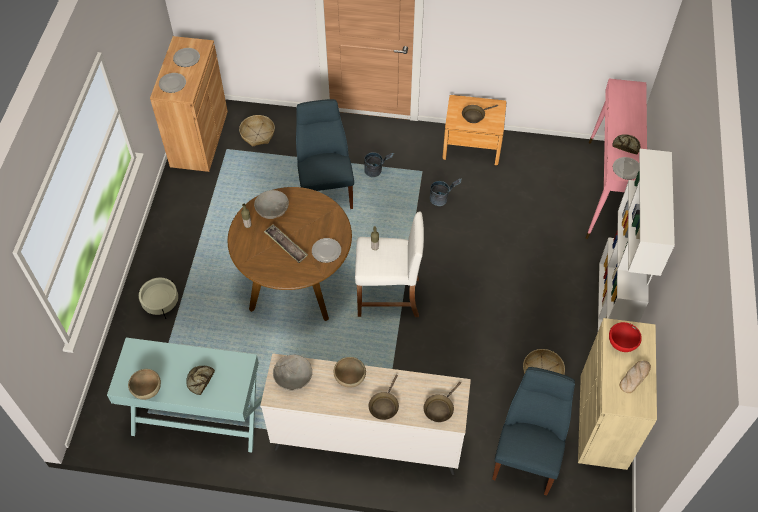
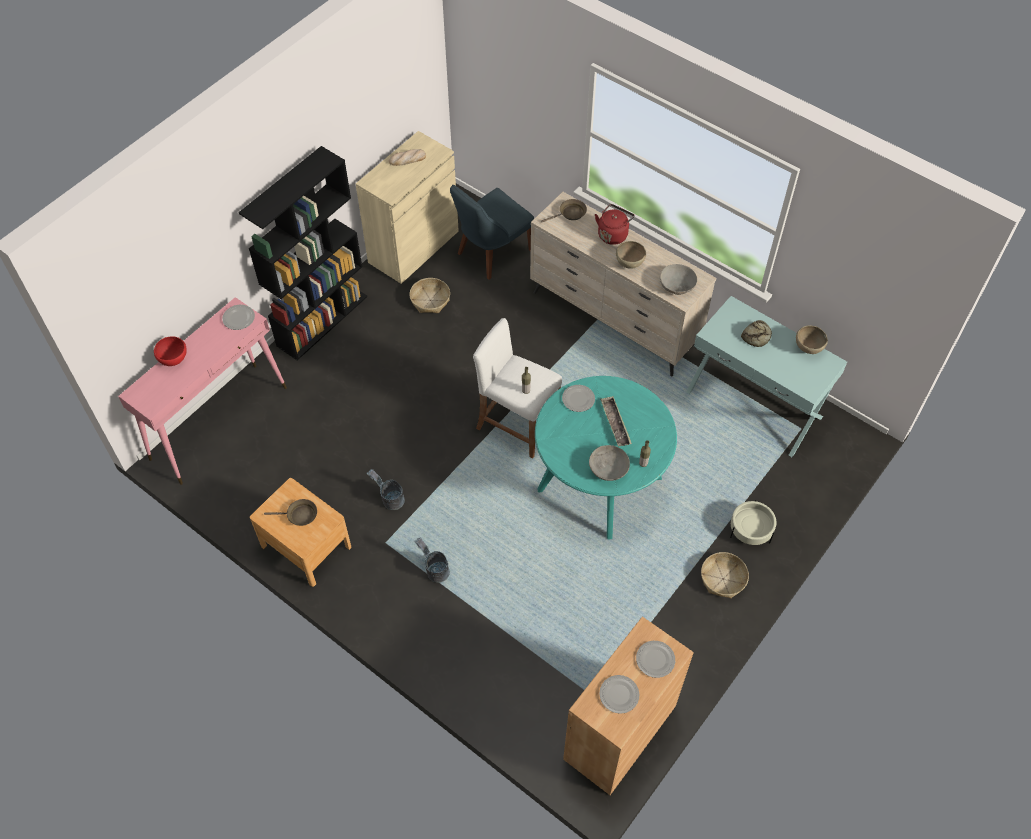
camera: 150 degrees left, 0 degrees up
(257, 134) = (543, 698): basket -> basket (723, 579)
(296, 282) = (599, 484): brown dining table -> turquoise dining table
(325, 188) = (505, 578): blue chair -> none
(384, 405) = (613, 234): brown frying pan -> red kettle
(612, 306) = (322, 320): white bookcase -> black bookcase
(621, 344) = (396, 182): red bowl -> red bowl (174, 360)
(626, 145) = (214, 340): bread -> none

